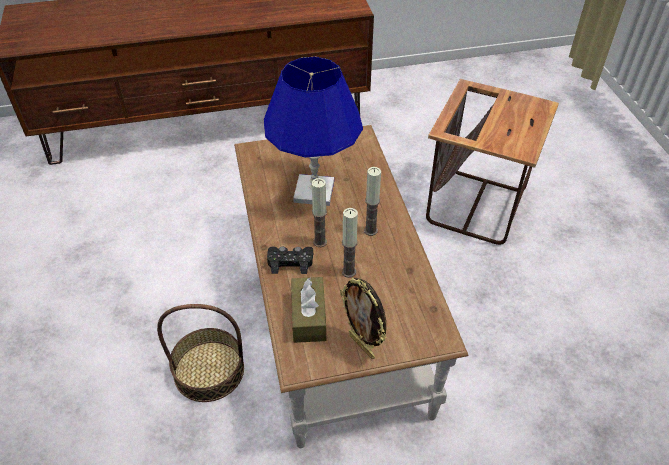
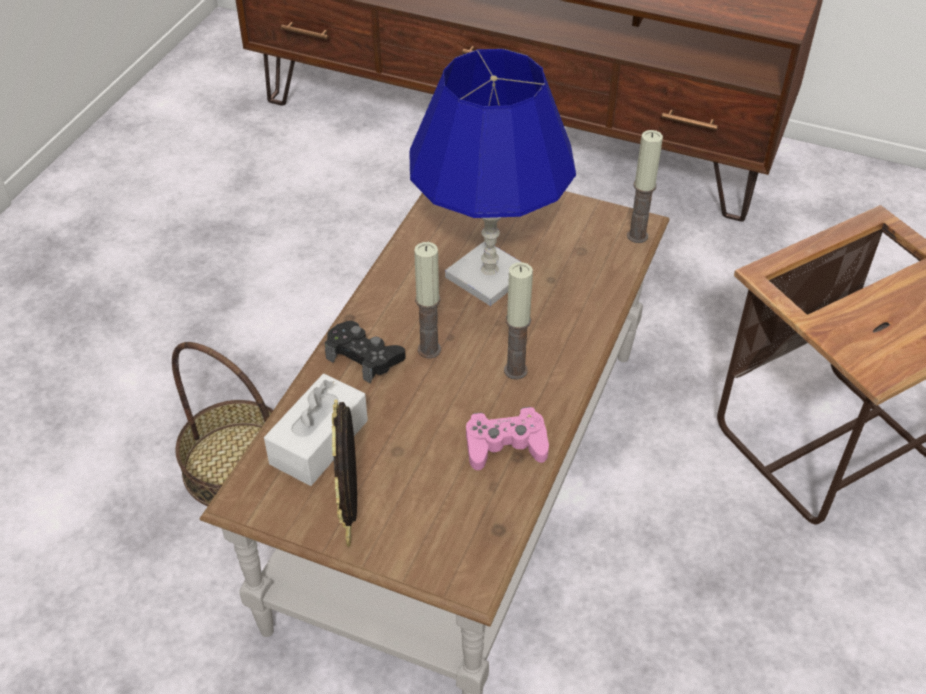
camera: 35 degrees right, 0 degrees up
(308, 317) = (319, 442): brown tissue box -> white tissue box
(349, 272) = (429, 411): candle -> candle (637, 236)
(399, 268) = (505, 445): none -> pink game controller

